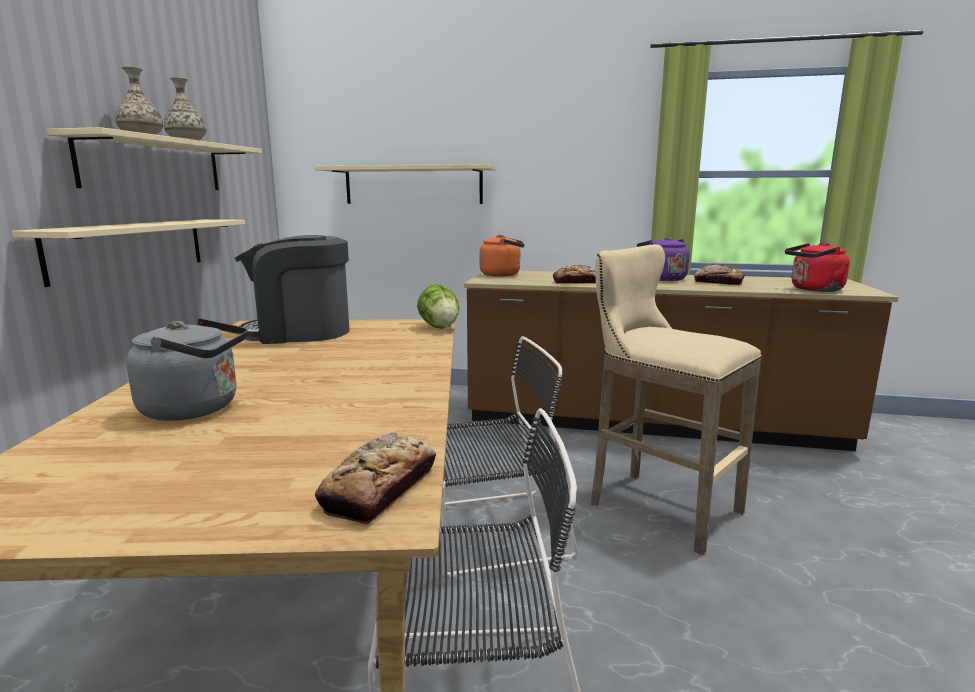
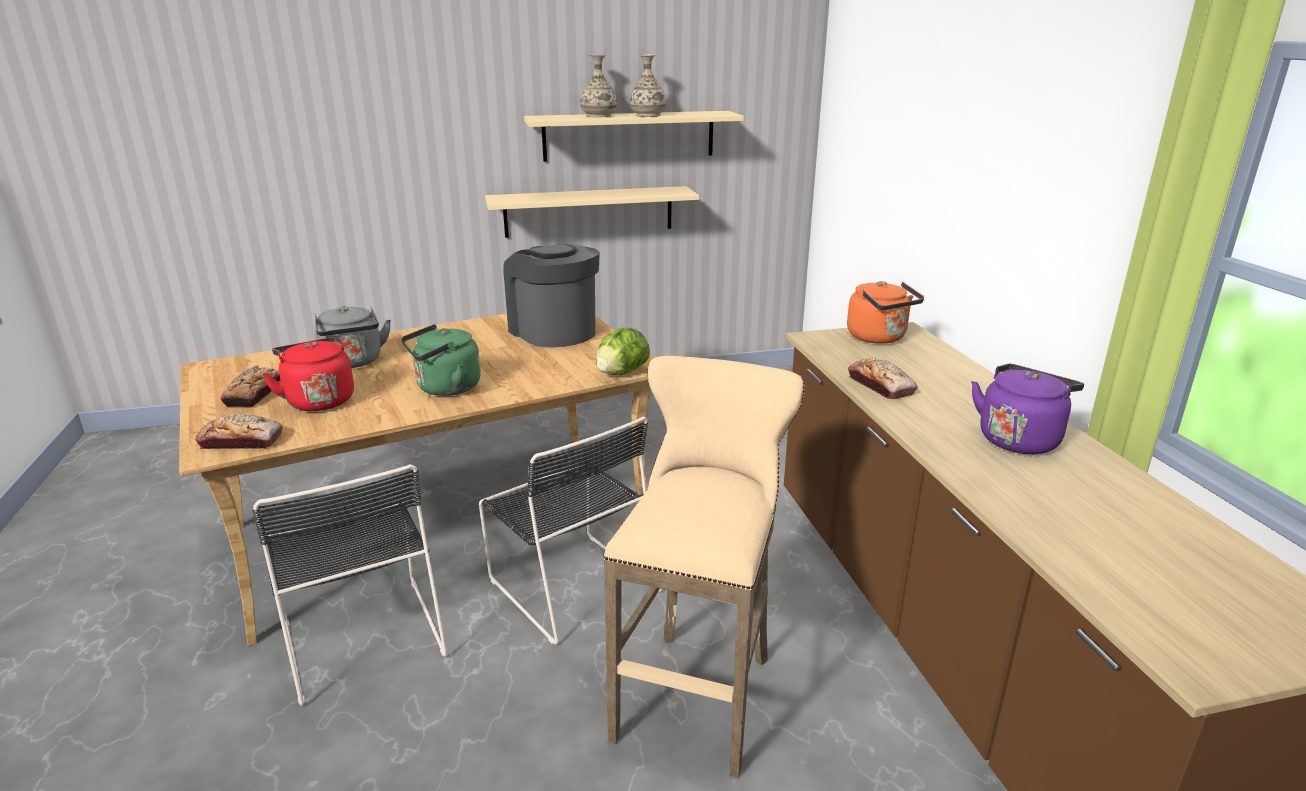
camera: 65 degrees right, 10 degrees up
(375, 375) = (445, 388): none -> green kettle
(413, 185) = (903, 175): beige shelf -> none
(718, 282) = (1061, 489): bread -> bread (254, 394)
(814, 289) = (1124, 592): red kettle -> red kettle (319, 400)

